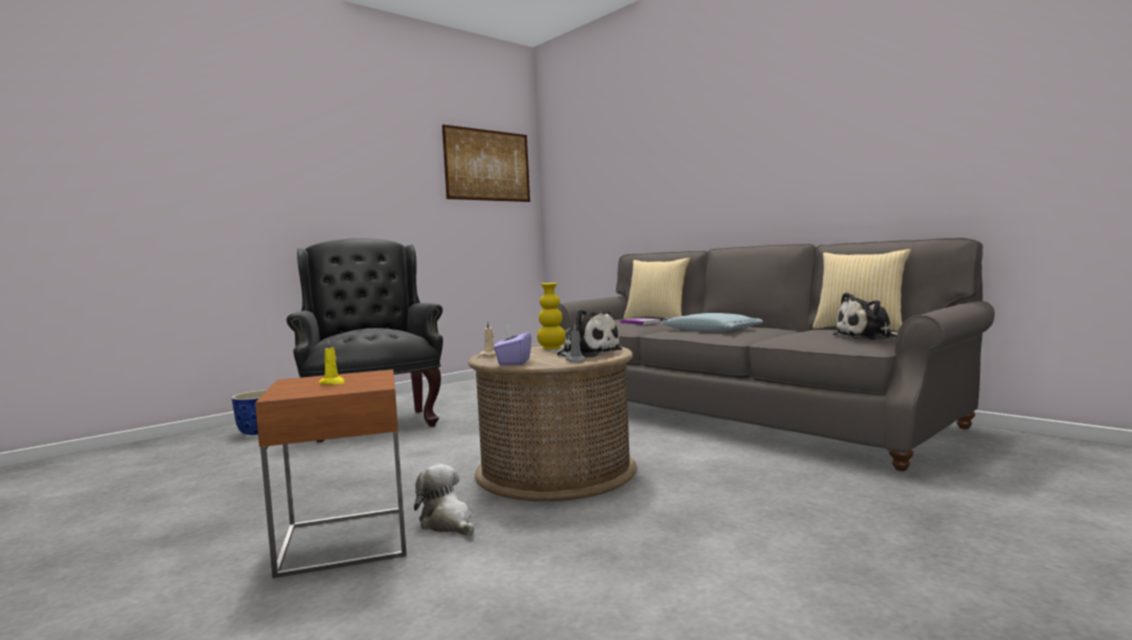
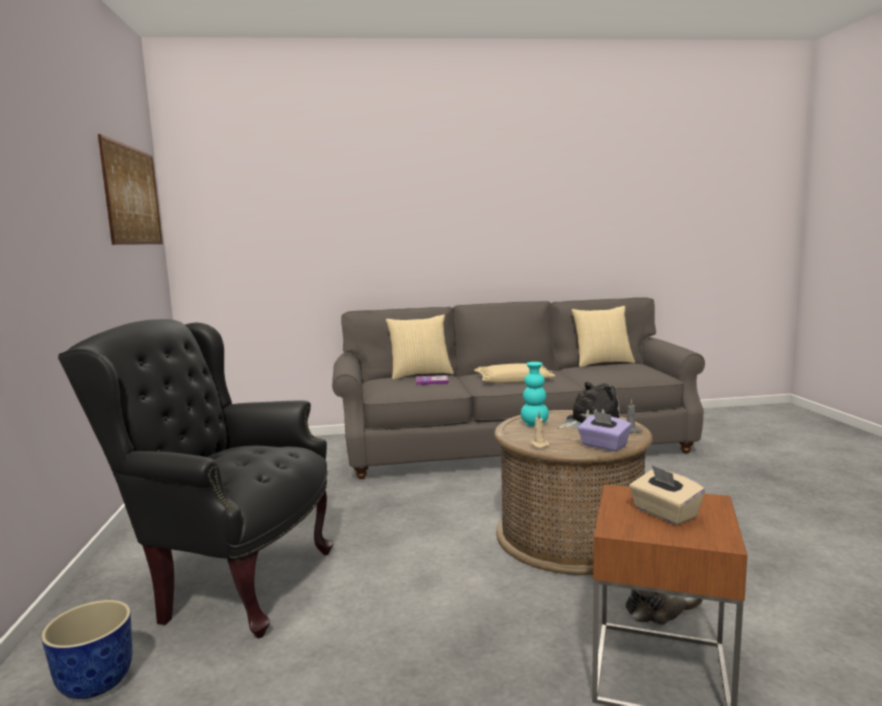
camera: 55 degrees left, 5 degrees up
(333, 383) = (664, 513): yellow candle -> beige tissue box
(552, 348) = (534, 425): yellow vase -> turquoise vase
(711, 329) = (513, 379): blue pillow -> beige pillow
(869, 337) = (643, 370): plush toy -> none

